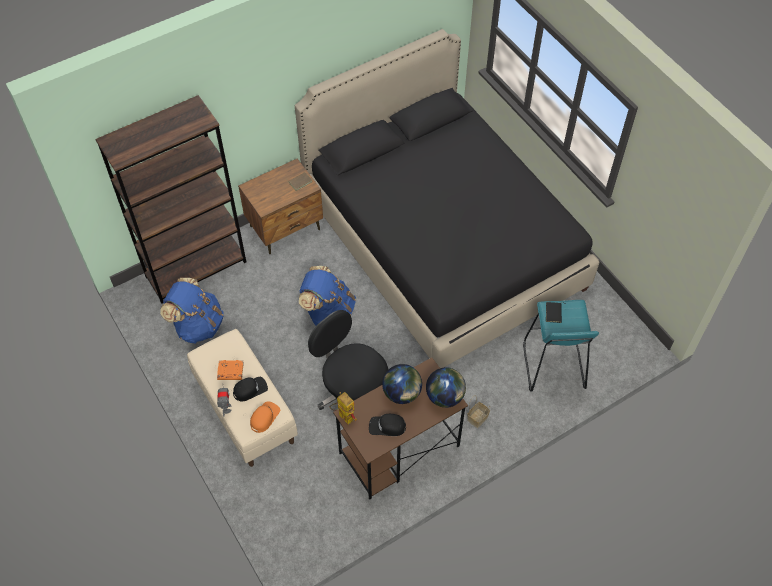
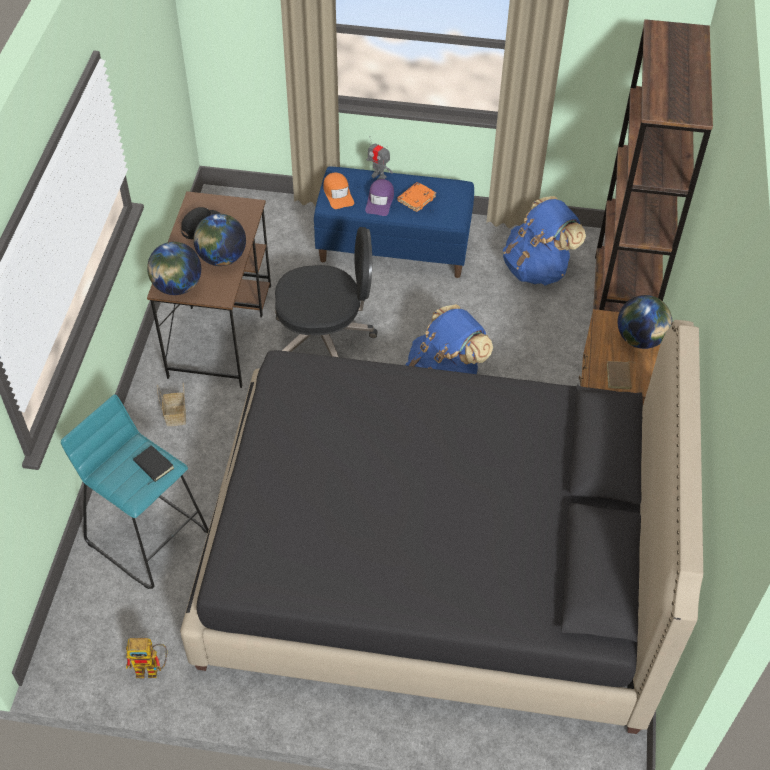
camera: 130 degrees right, 5 degrees down
(245, 410) = (394, 247): beige bench -> blue bench
(250, 389) = (380, 201): black cap -> purple cap
(265, 187) = (640, 339): none -> globe
(343, 415) = (252, 204): toy robot -> toy robot (152, 668)

